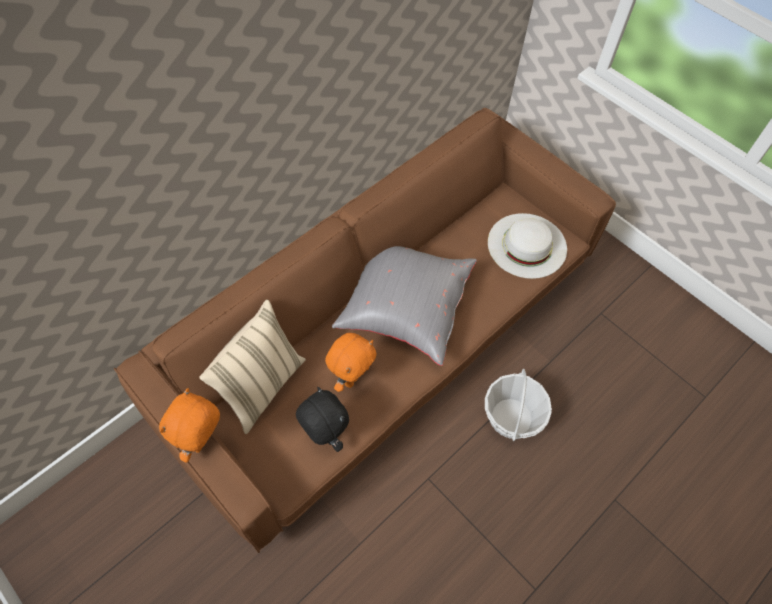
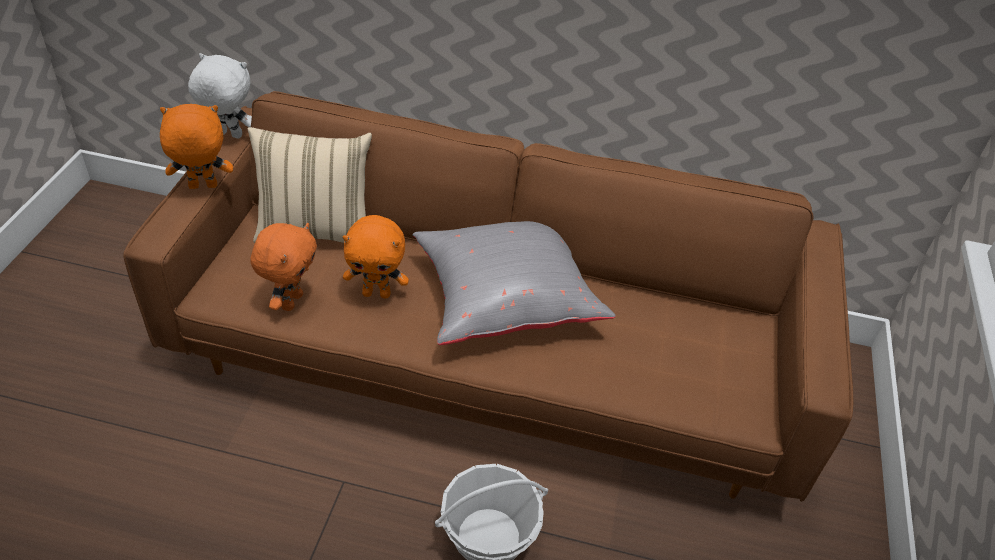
camera: 55 degrees right, 15 degrees down
(150, 397) = (228, 135): none -> white plush toy
(325, 435) = (291, 301): black plush toy -> orange plush toy
(527, 245) = (705, 378): white hat -> none

